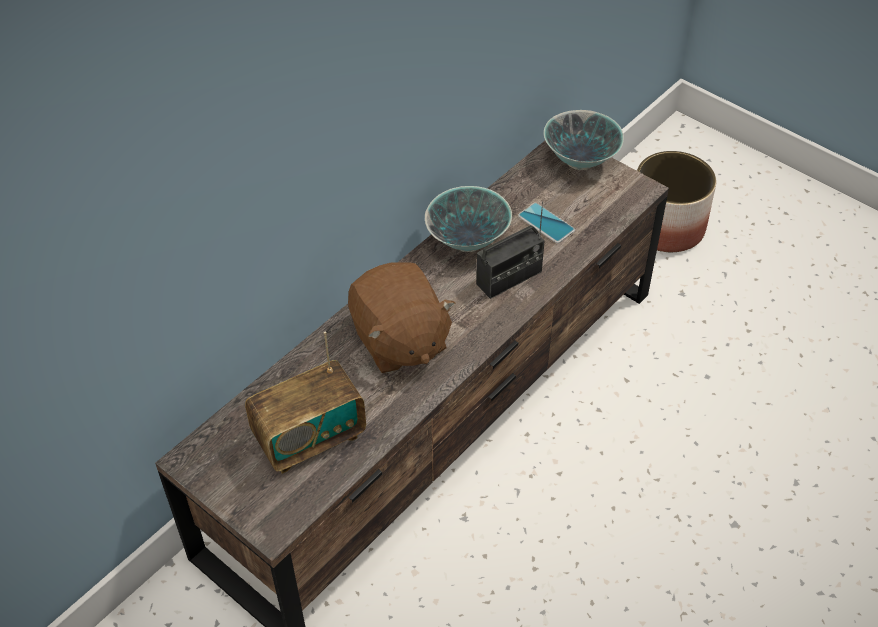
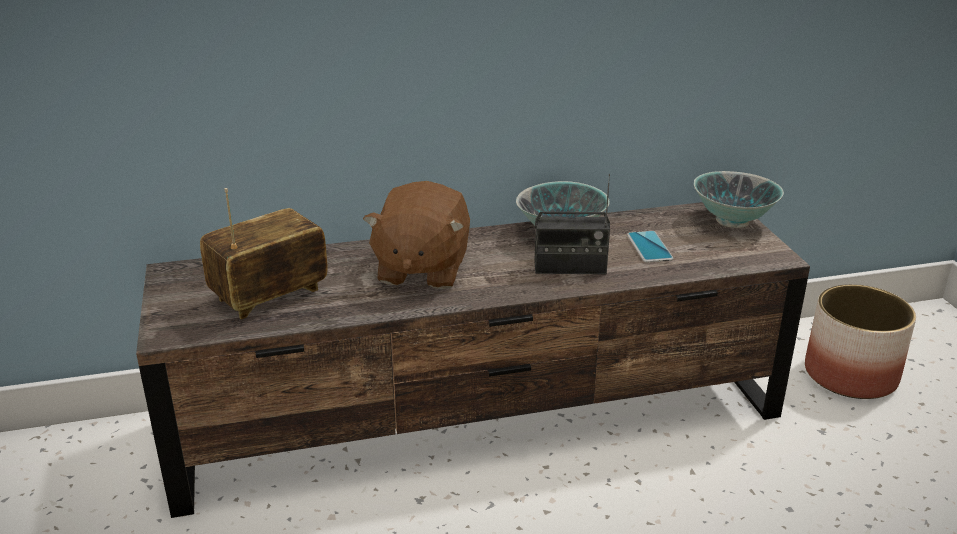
camera: 35 degrees right, 20 degrees down
(310, 438) = (270, 296): radio -> radio turned 135 degrees clockwise

